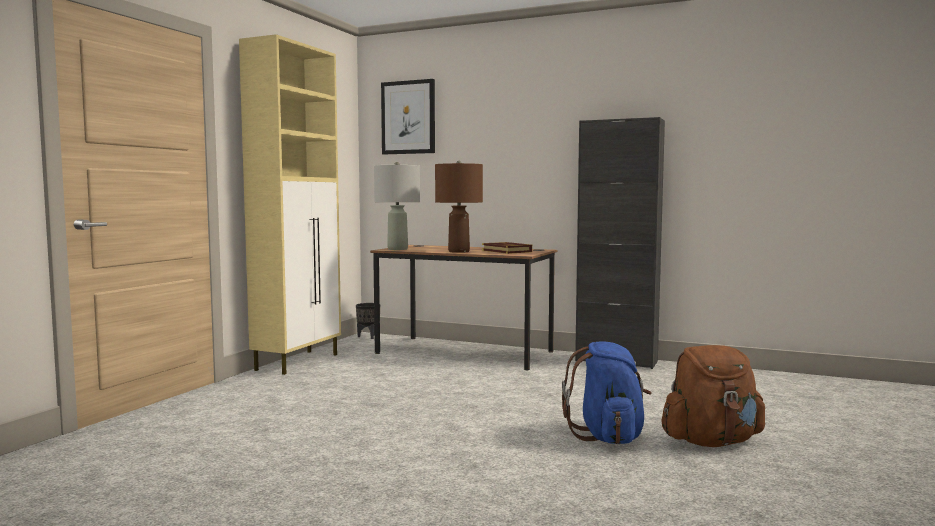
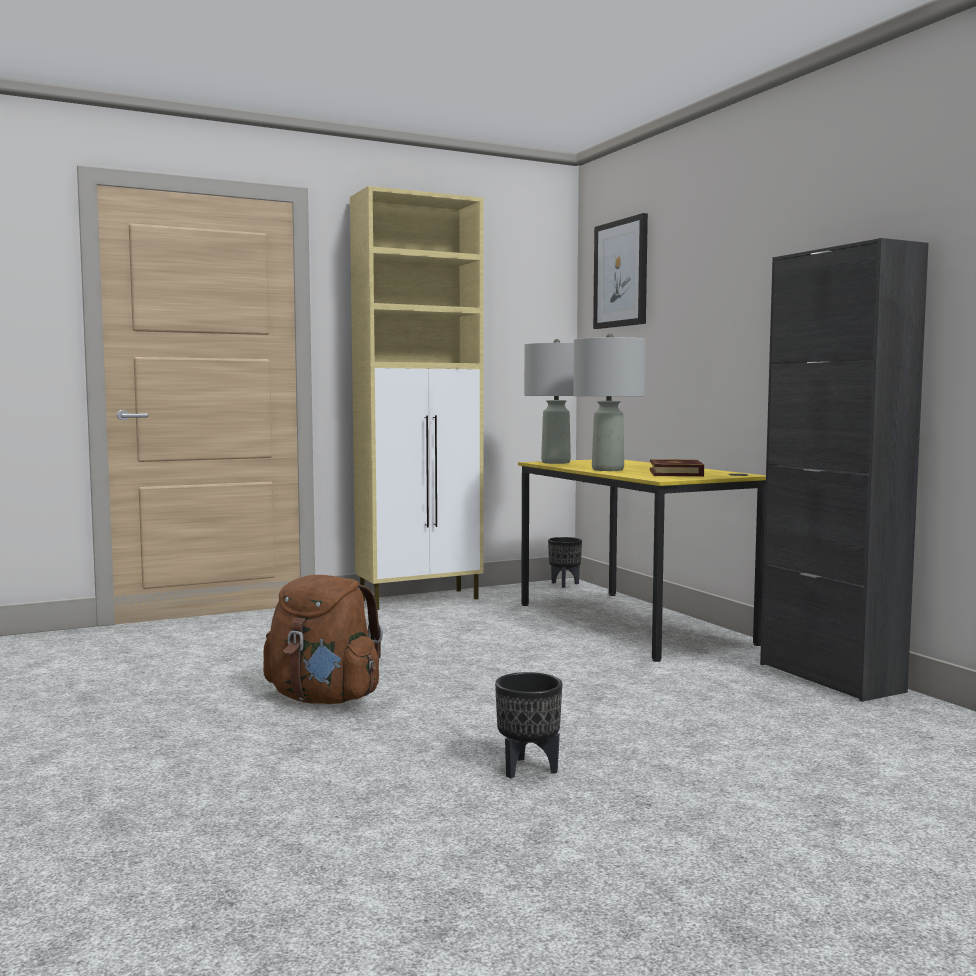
camera: 40 degrees right, 0 degrees up
(459, 251) = (608, 469): brown table lamp -> grey table lamp
(464, 352) = (631, 623): brown desk -> yellow desk
(608, 436) = (528, 768): blue backpack -> black planter
(711, 442) = (655, 822): brown backpack -> brown backpack (324, 699)

